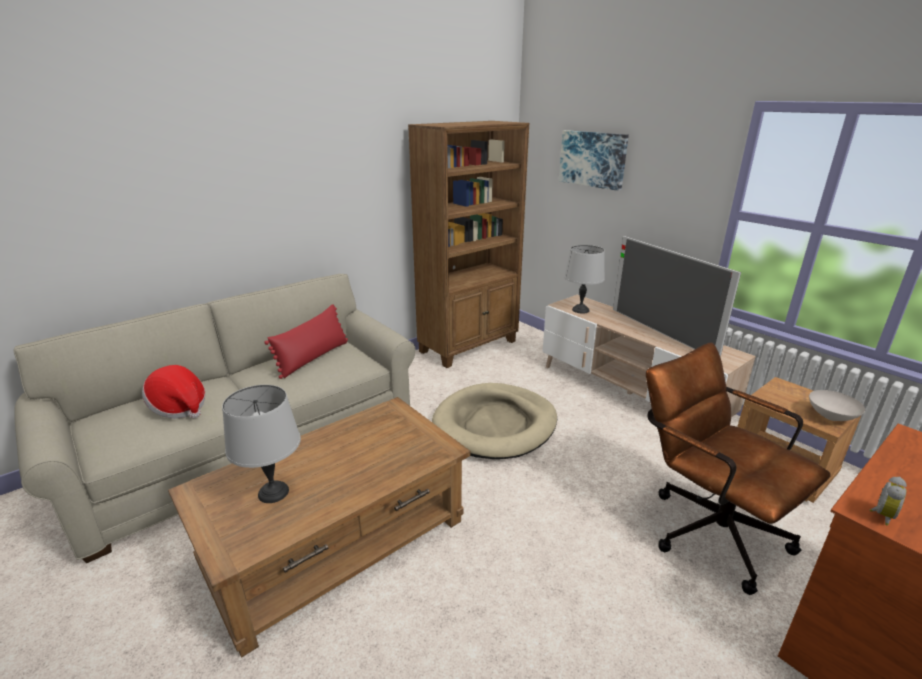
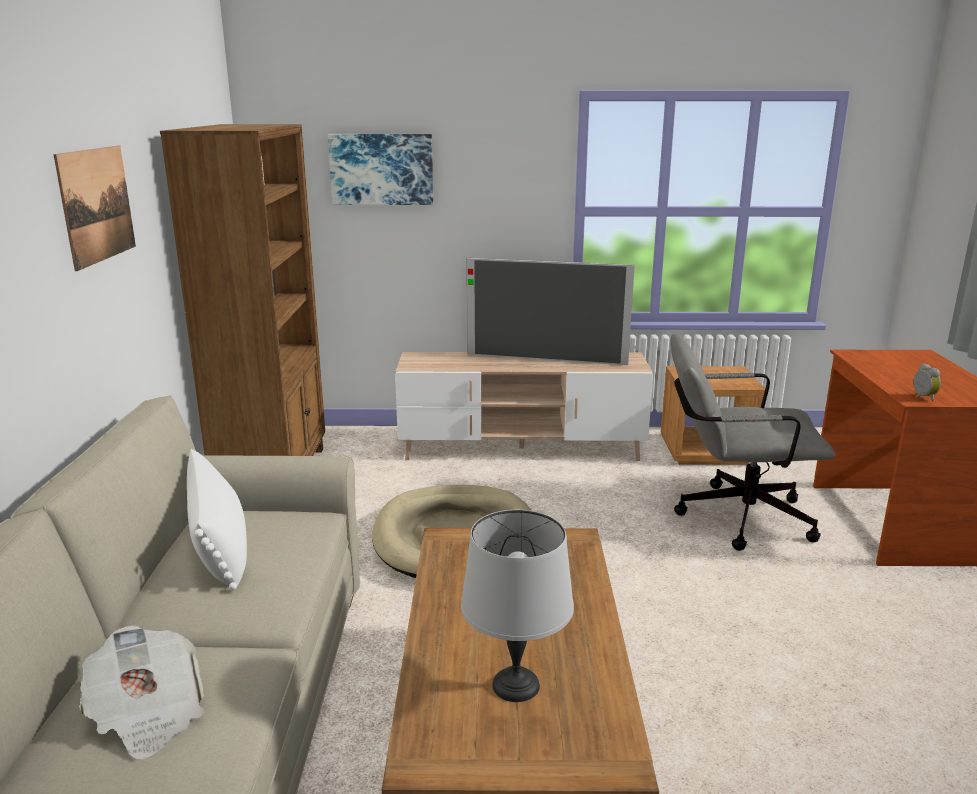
camera: 50 degrees left, 5 degrees down
(179, 407) = (148, 715): hat -> newspaper
(313, 358) = (220, 546): red pillow -> white pillow
(336, 164) = (97, 205): none -> picture
(580, 310) = (439, 365): grey table lamp -> none
(706, 527) = (732, 516): brown office chair -> grey office chair
(831, 417) = (741, 379): white bowl -> none

